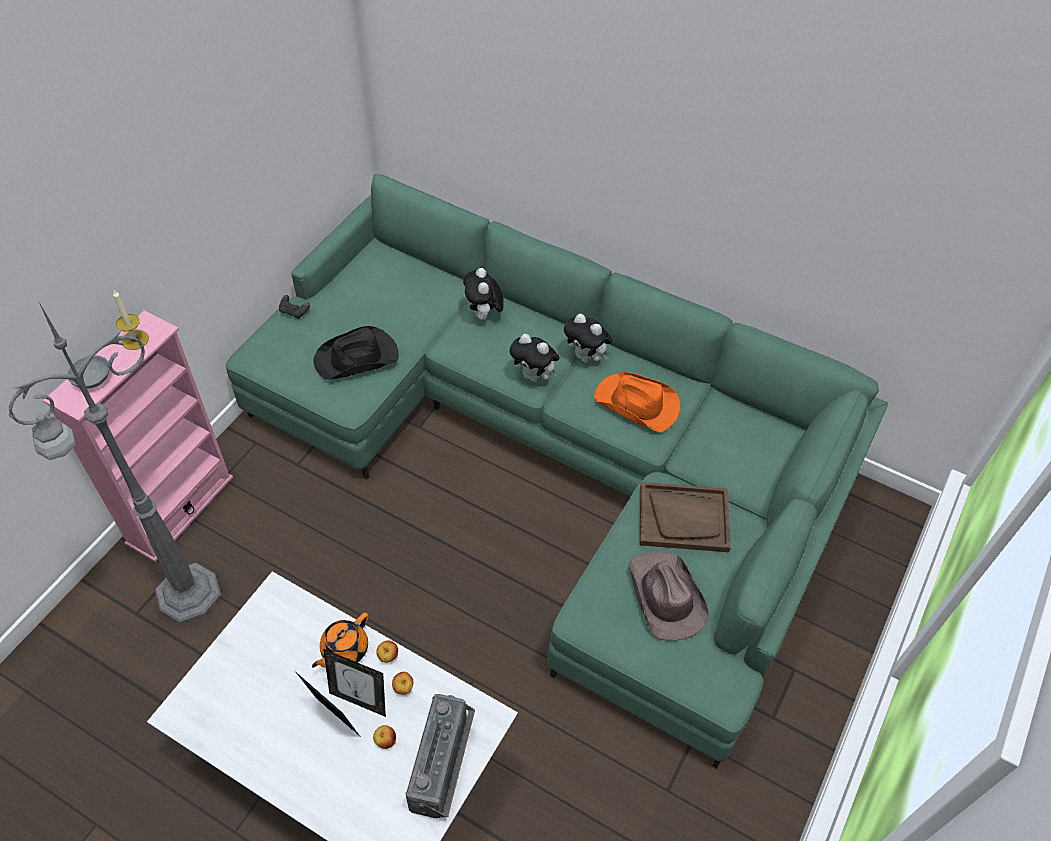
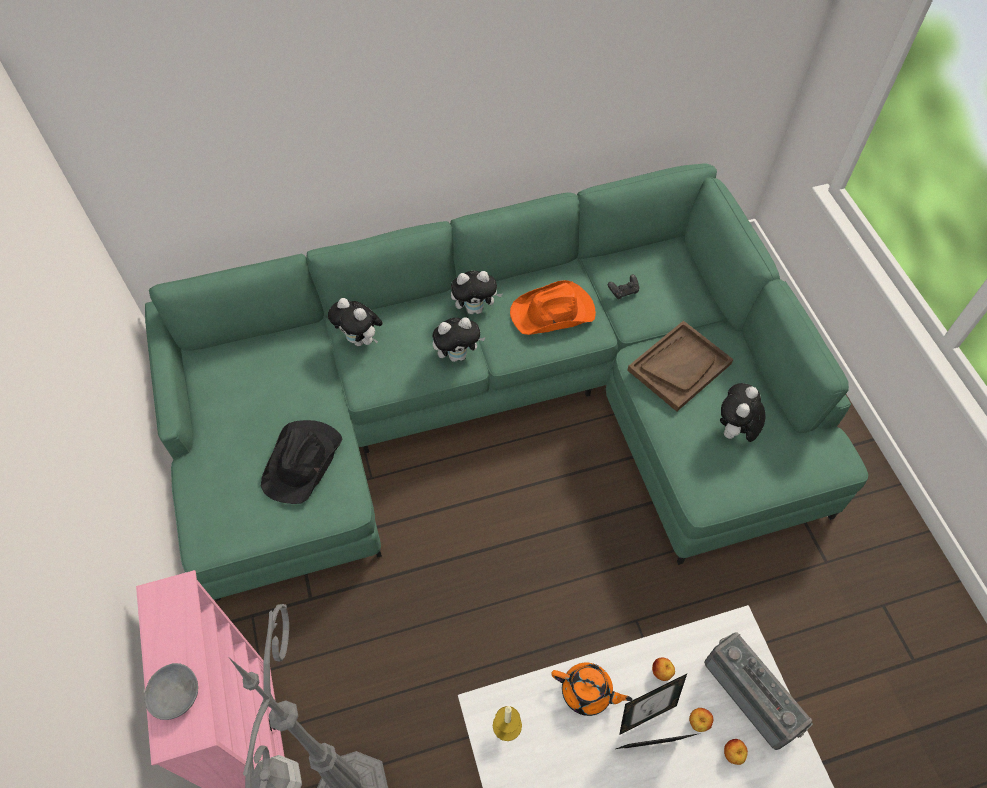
camera: 45 degrees left, 5 degrees up
(135, 340) = (168, 620): candle -> candle (507, 725)
(294, 312) = (195, 472): black game controller -> black game controller (623, 291)
(344, 649) = (587, 692): orange teapot -> orange teapot turned 60 degrees counterclockwise
(388, 656) = (622, 662): apple -> apple (732, 754)
(665, 597) = (734, 431): brown hat -> plush toy

